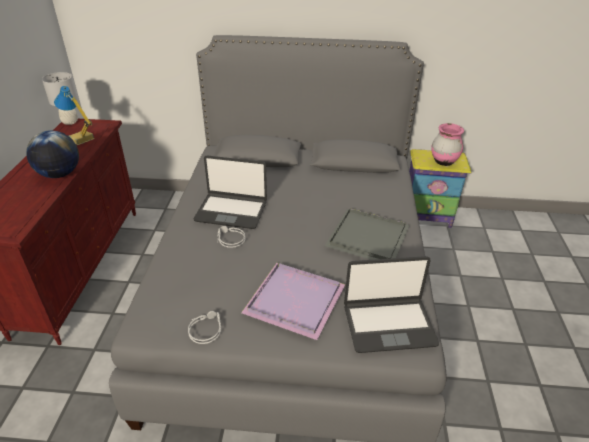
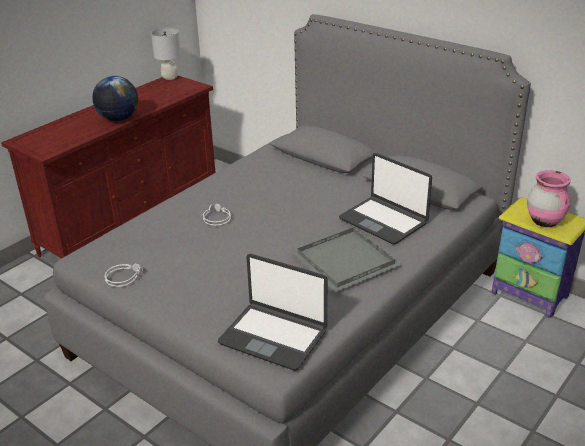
camera: 35 degrees right, 5 degrees down
(80, 139) = (163, 94): table lamp -> none
(231, 211) = (243, 196): laptop -> laptop (383, 221)
(296, 300) = (217, 285): purple tray -> none

